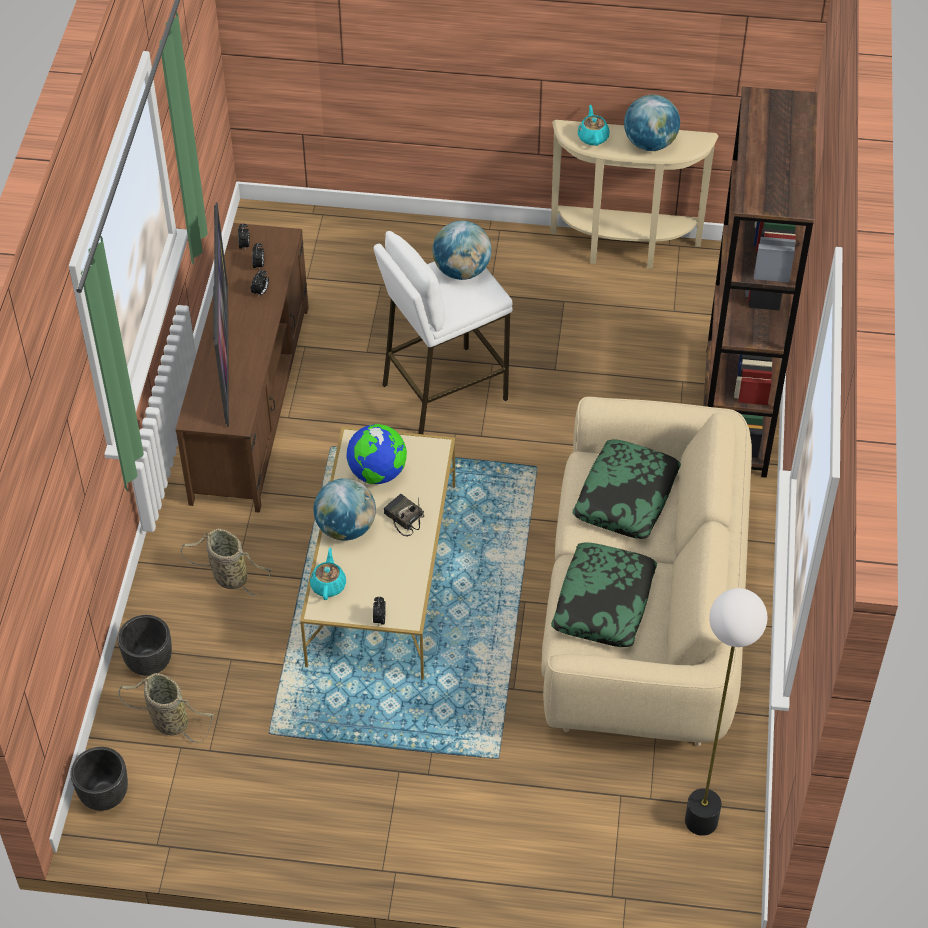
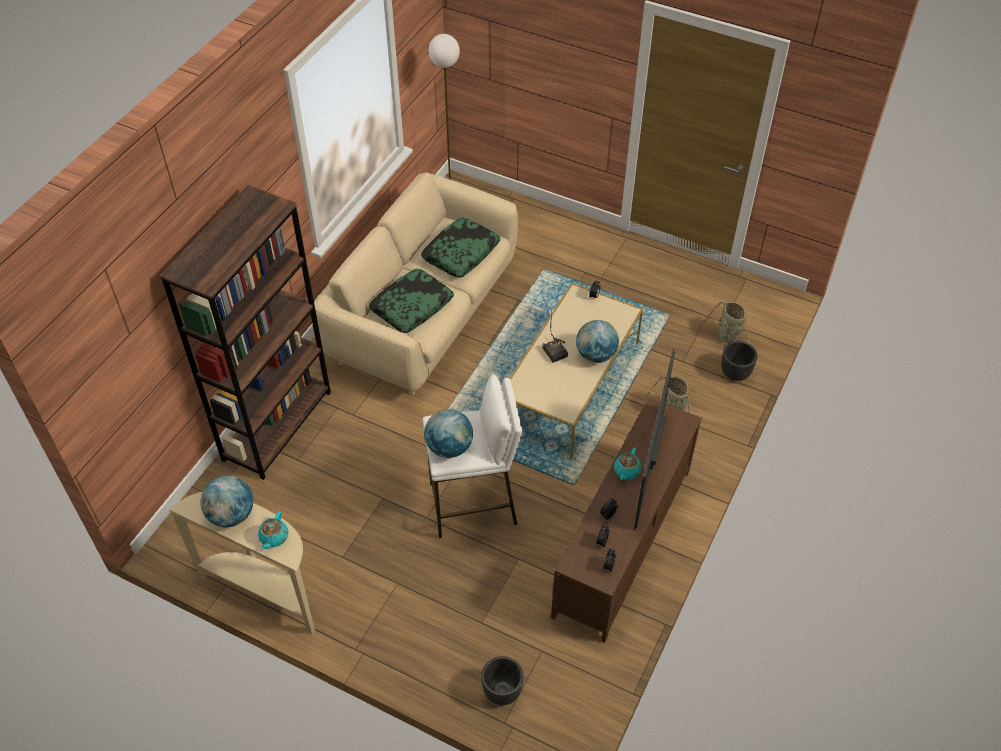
camera: 160 degrees left, 0 degrees up
(103, 795) = (773, 309): black planter -> black planter (502, 692)
(328, 585) = (618, 324): turquoise teapot -> turquoise teapot (626, 471)
(377, 473) = (561, 385): globe -> none

